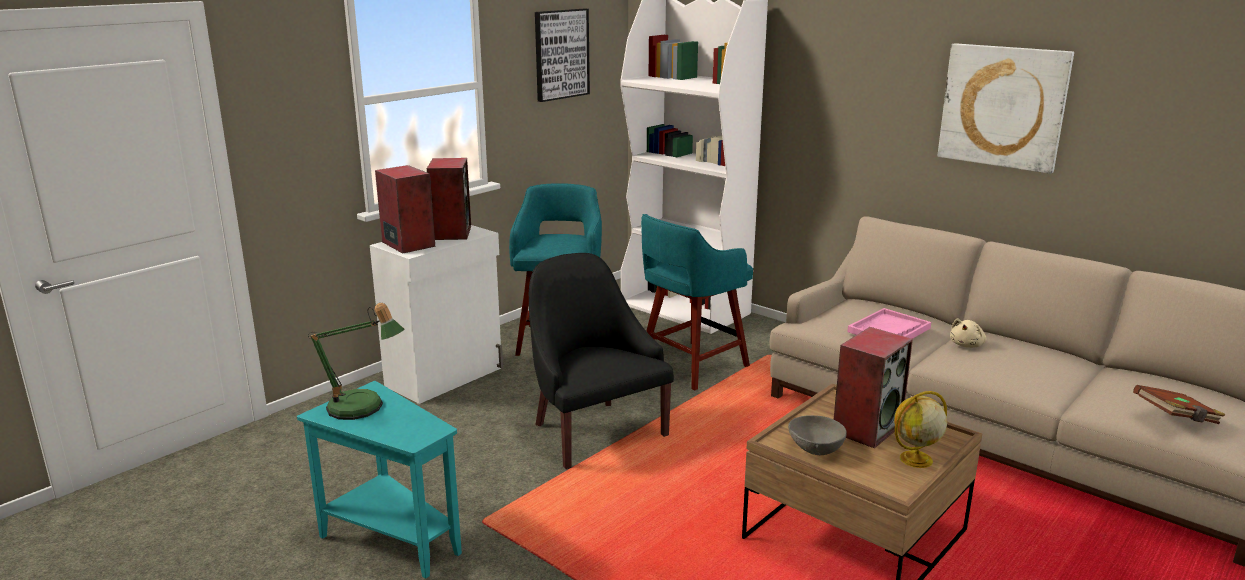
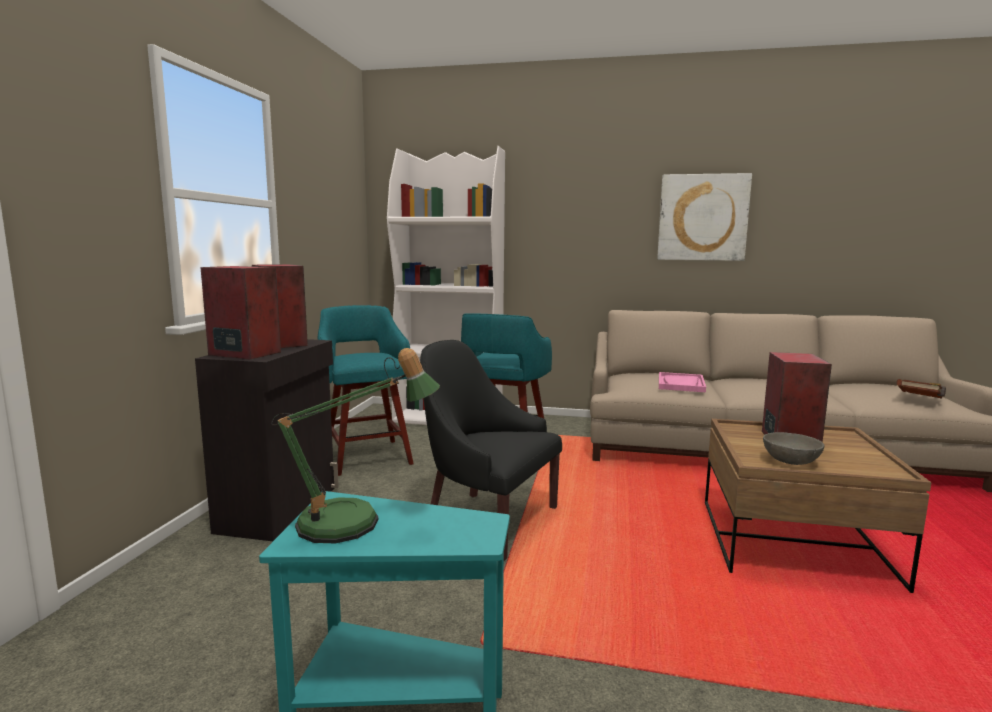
camera: 30 degrees left, 10 degrees down
(446, 377) = (280, 509): white cabinet -> black cabinet
(561, 54) = (328, 194): picture -> none
(915, 460) = (859, 452): globe -> none
(967, 345) = (738, 385): beige plush toy -> none

